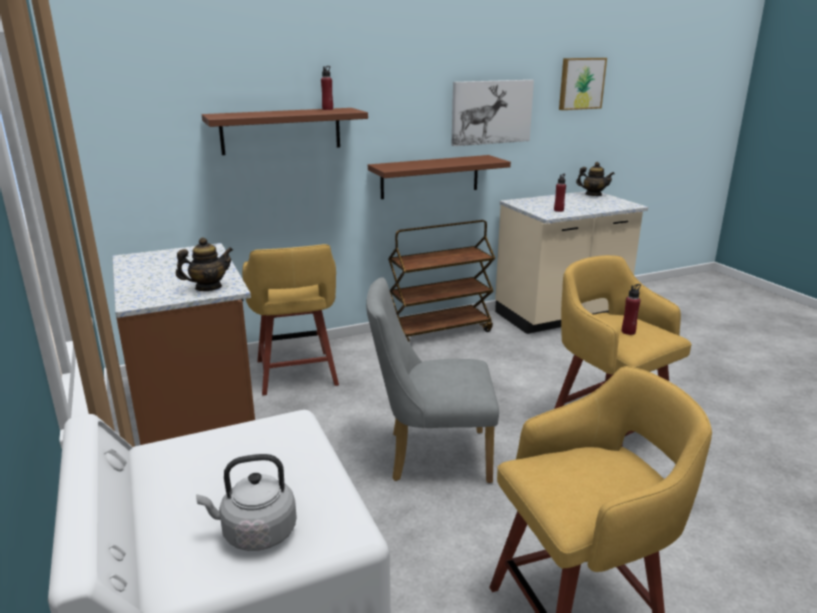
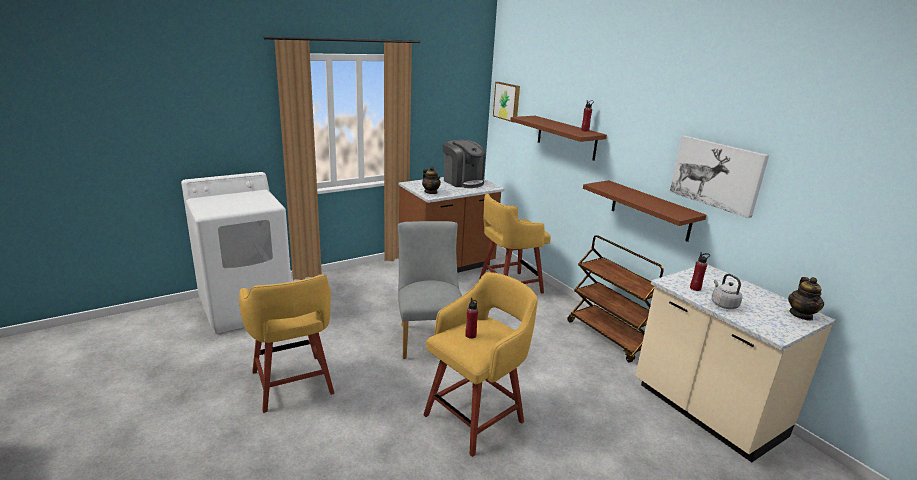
camera: 80 degrees right, 0 degrees up
(162, 263) = (463, 181): none -> coffee machine
(255, 533) = (212, 204): grey kettle -> grey kettle (723, 304)
(581, 83) = (843, 179): picture -> picture (507, 101)

